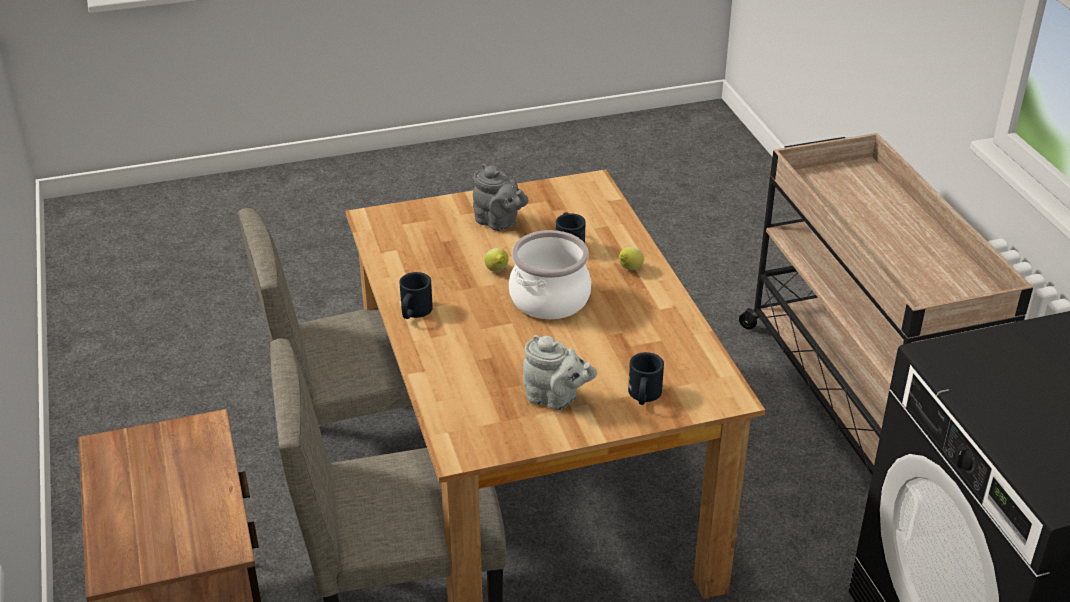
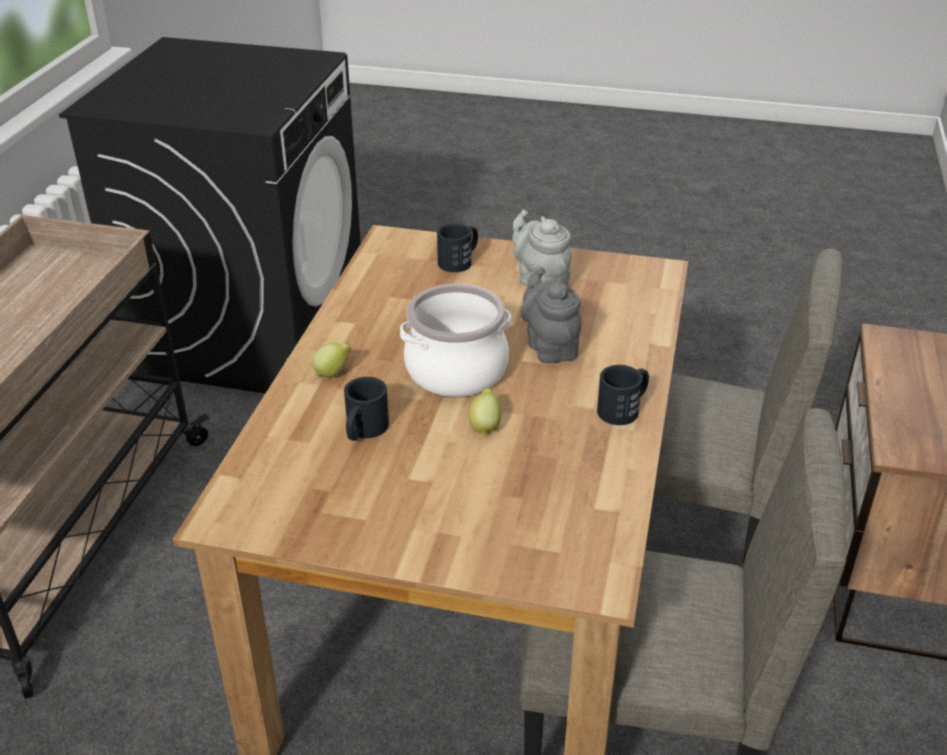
camera: 150 degrees left, 0 degrees up
(498, 223) = (421, 498): grey teapot -> grey teapot (550, 347)

